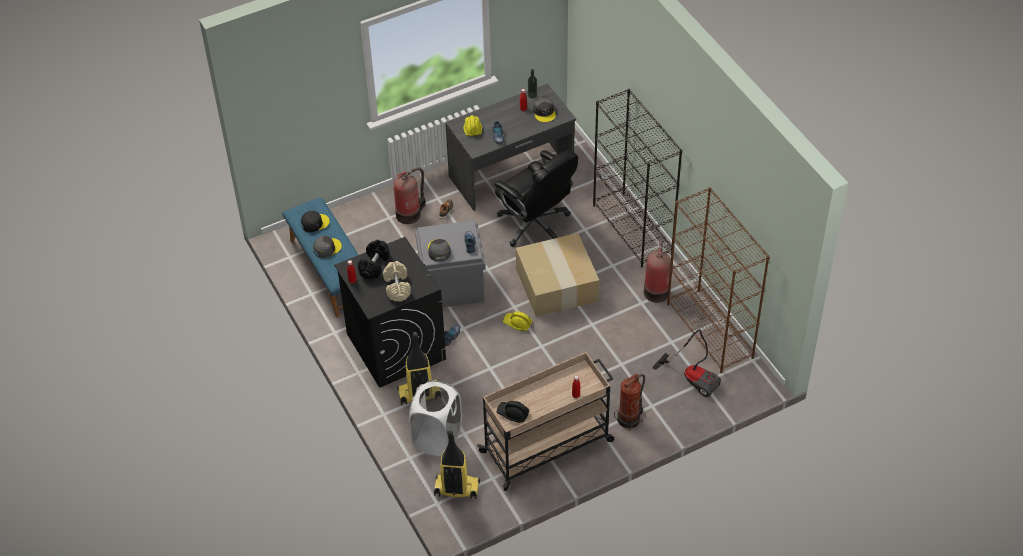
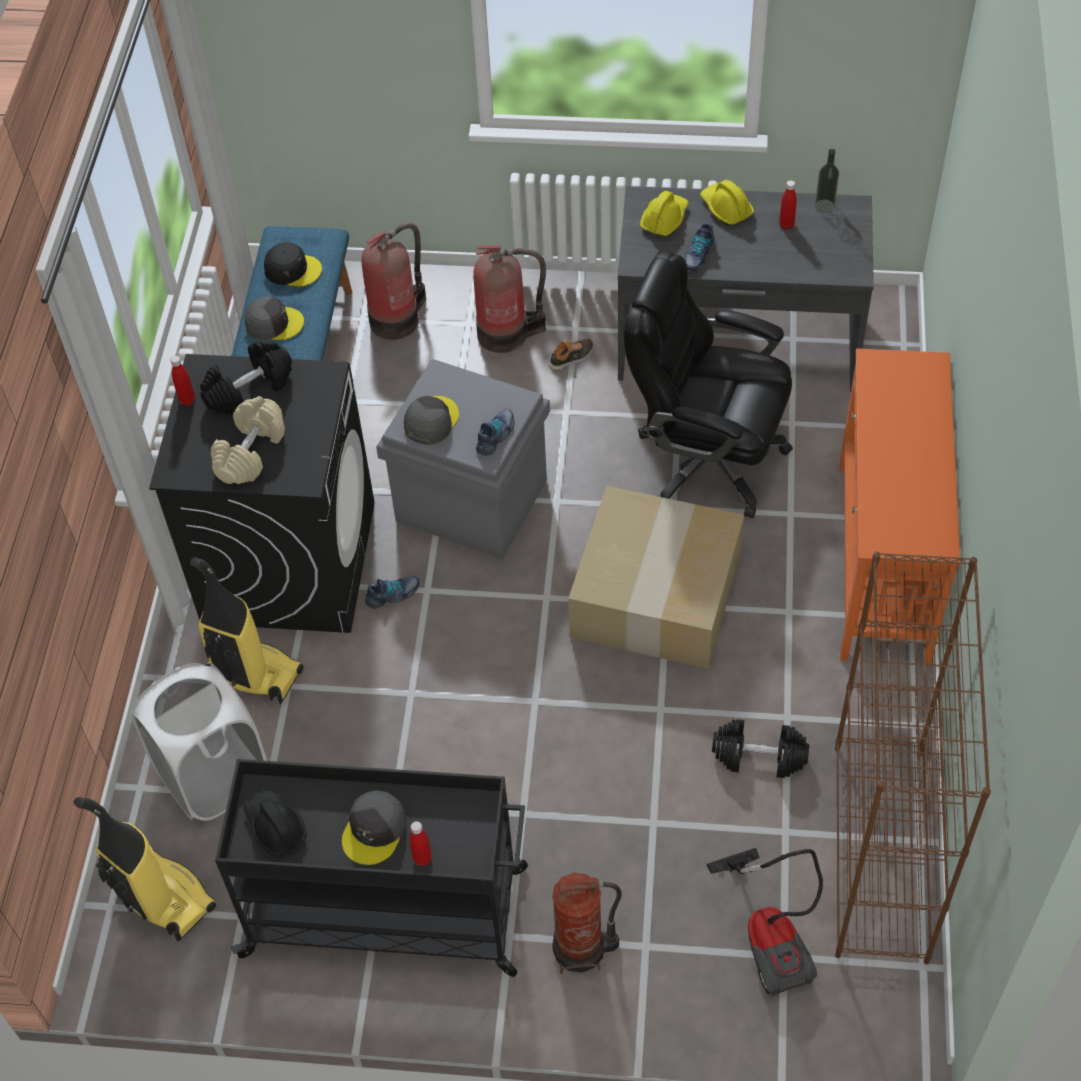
camera: 35 degrees right, 5 degrees up
(517, 323) = (527, 633): yellow hard hat -> yellow hard hat (726, 208)
(535, 225) = (706, 460): black office chair -> black office chair turned 120 degrees clockwise
(544, 112) = (821, 248): grey cap -> grey cap (375, 830)
(548, 446) = (388, 912): beige cart -> black cart
(633, 229) = (882, 560): black bookcase -> orange console table
(642, 322) = (758, 757): none -> black dumbbell
(656, 290) = (836, 708): fire extinguisher -> fire extinguisher (397, 319)

